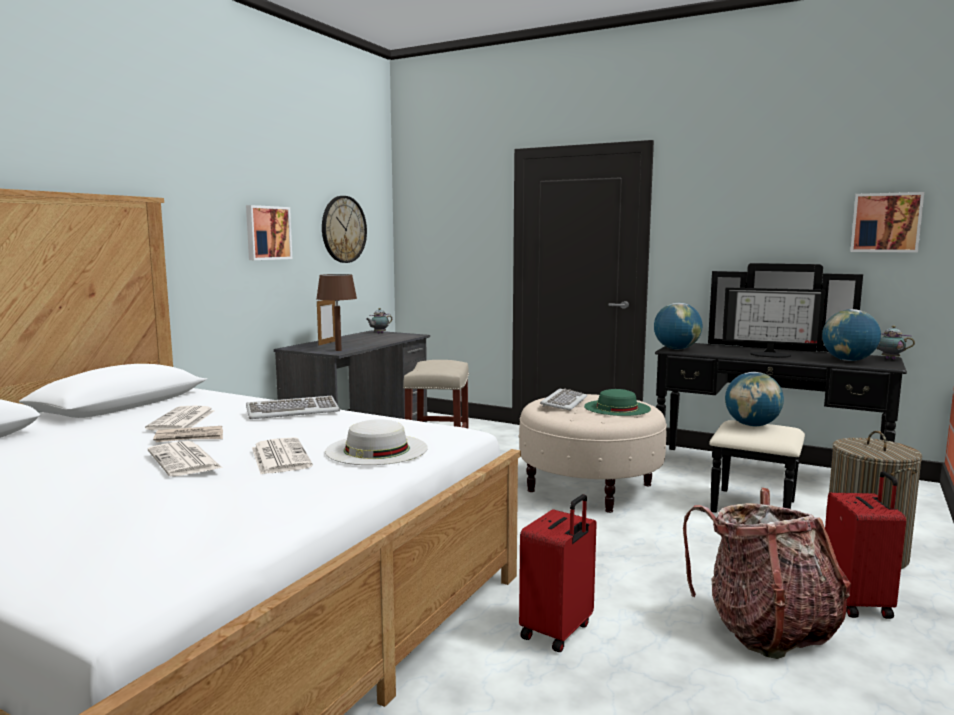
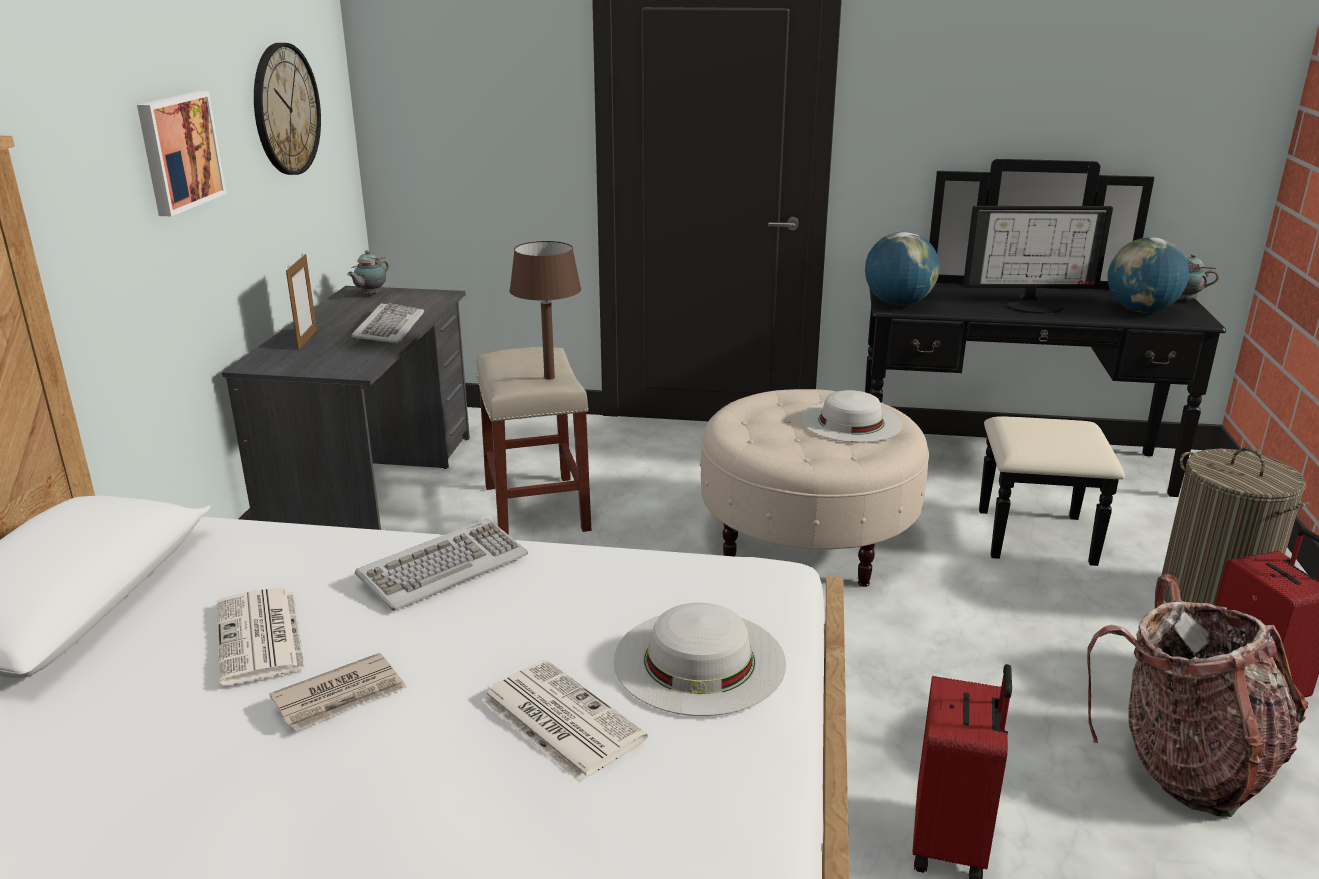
camera: 20 degrees left, 15 degrees up
(185, 460) = (412, 777): newspaper -> none
(338, 350) = (353, 363): brown table lamp -> brown table lamp (549, 377)
(563, 402) = (764, 419): keyboard -> keyboard (388, 328)
(617, 407) = (851, 421): green hat -> white hat
(752, 425) = (1040, 428): globe -> none
(886, 222) = (1188, 98): picture -> none

